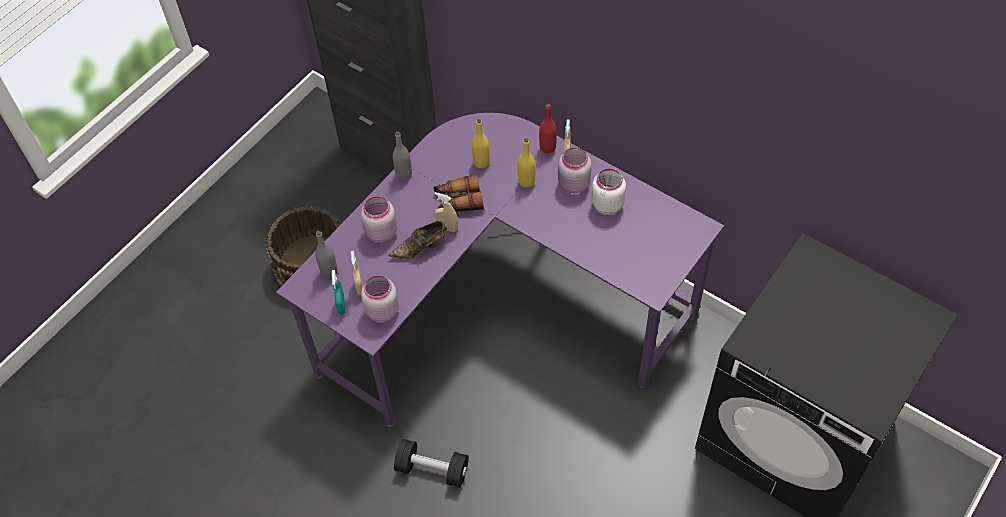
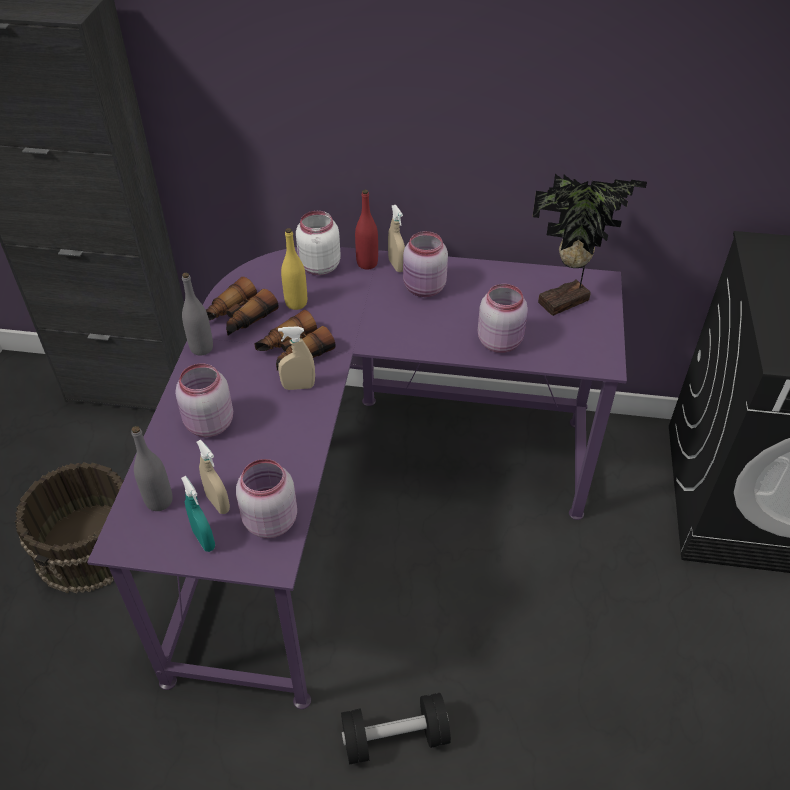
camera: 30 degrees left, 10 degrees down
(421, 248) = (278, 423): brown shoe -> none
(438, 159) = (238, 318): none -> binoculars
(526, 181) = (366, 304): yellow bottle -> none
(596, 247) = (500, 341): none -> pink jar
(606, 204) = (477, 295): white jar -> white jar (318, 267)
(663, 236) = (566, 303): none -> potted plant

